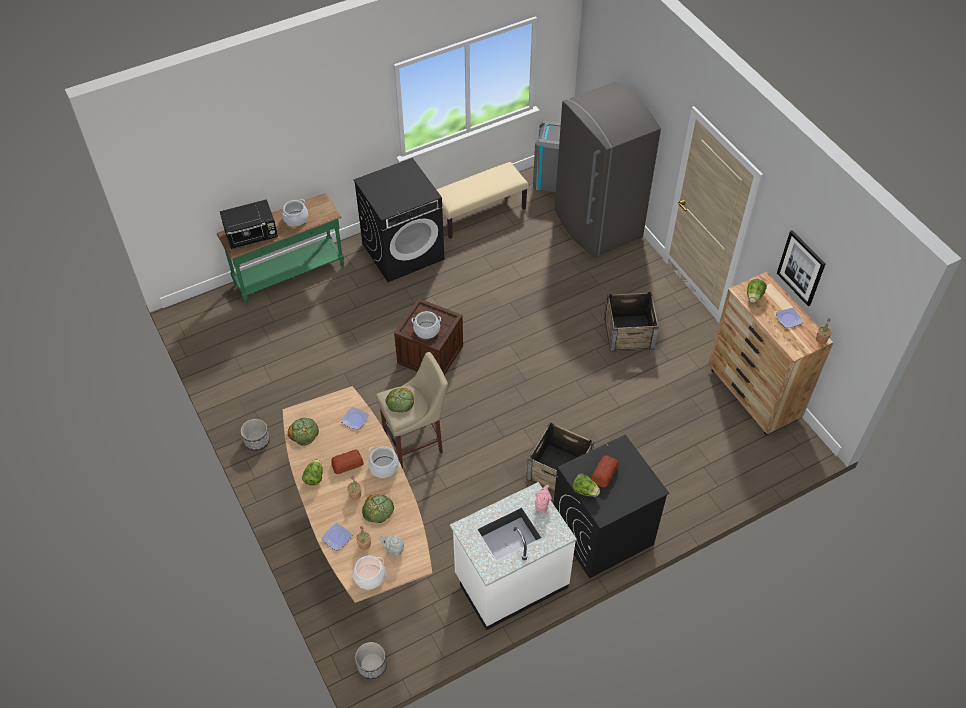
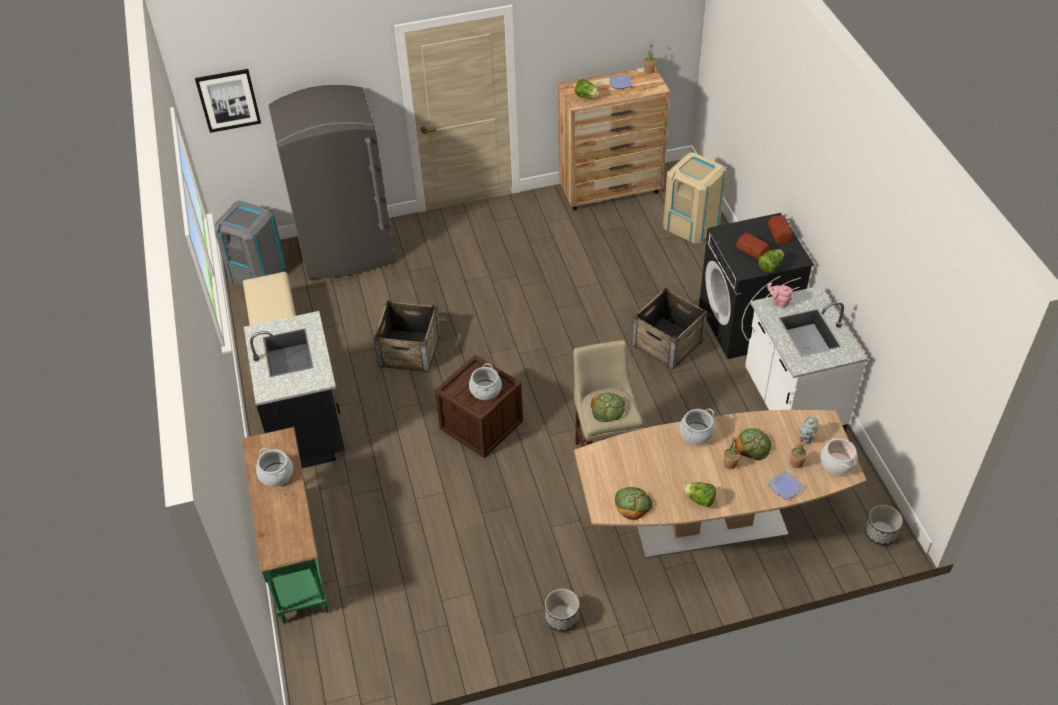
camera: 75 degrees left, 5 degrees down
(252, 236) = (286, 527): black microwave -> none
(348, 464) = (687, 466): bread -> bread (779, 232)
(355, 419) = (624, 452): plate -> none
(403, 251) = (307, 427): black washing machine -> black counter
(629, 333) = (508, 257): crate -> crate (410, 350)
(729, 469) = (691, 224): none -> beige trash can
(801, 268) = (592, 41): picture -> picture (228, 100)

